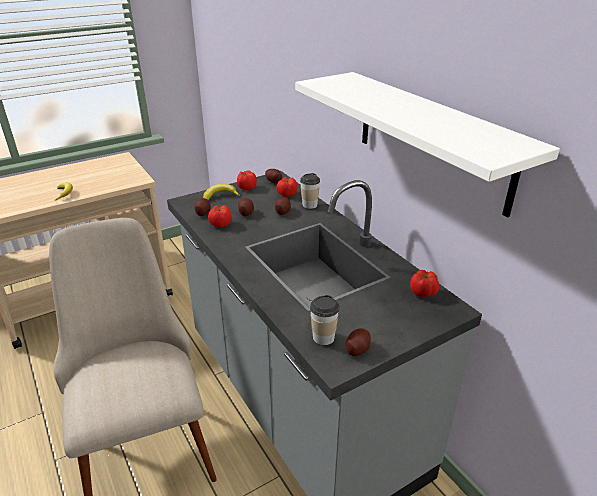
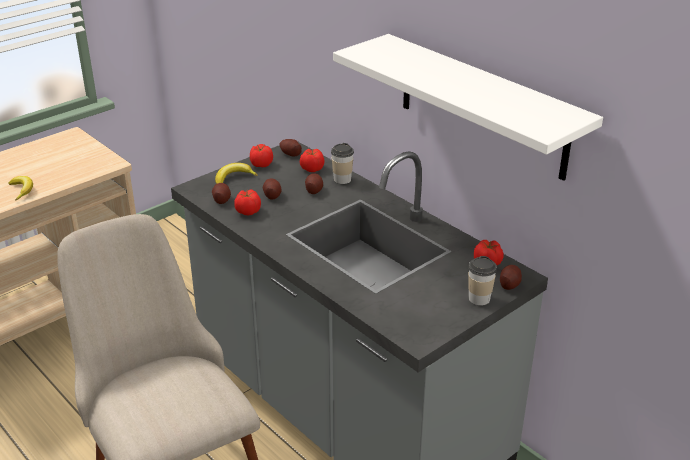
camera: 10 degrees left, 0 degrees up
(323, 337) = (399, 316): cup -> cup (479, 299)
(357, 349) = (434, 323): potato -> potato (509, 284)

